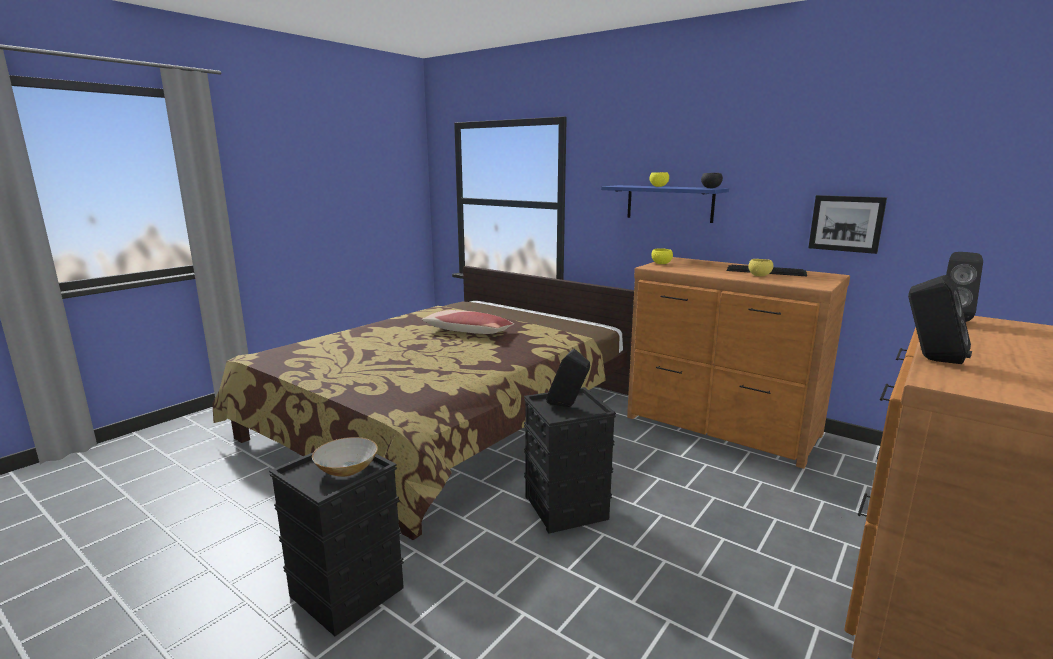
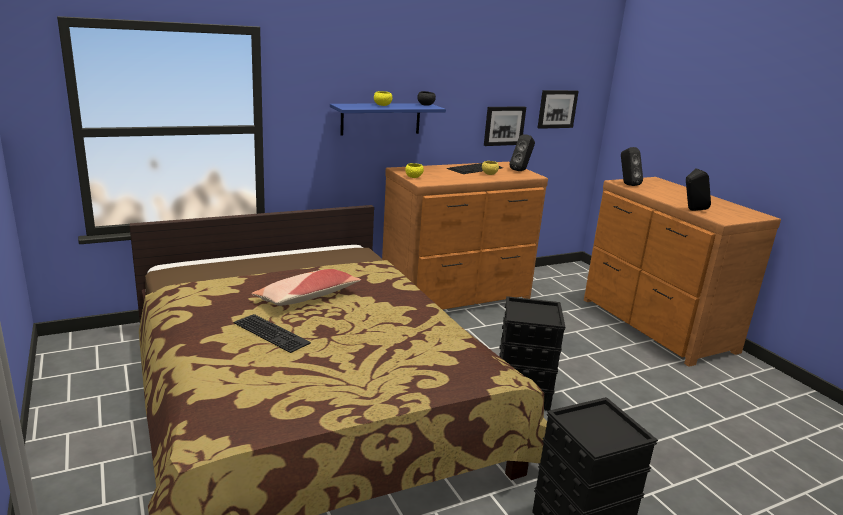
camera: 65 degrees left, 5 degrees up
(346, 469) = (598, 422): bowl -> none
(398, 336) = (273, 332): none -> keyboard
(568, 406) = (531, 313): black speaker -> black speaker (521, 170)
(961, 204) = (557, 109): none -> picture

